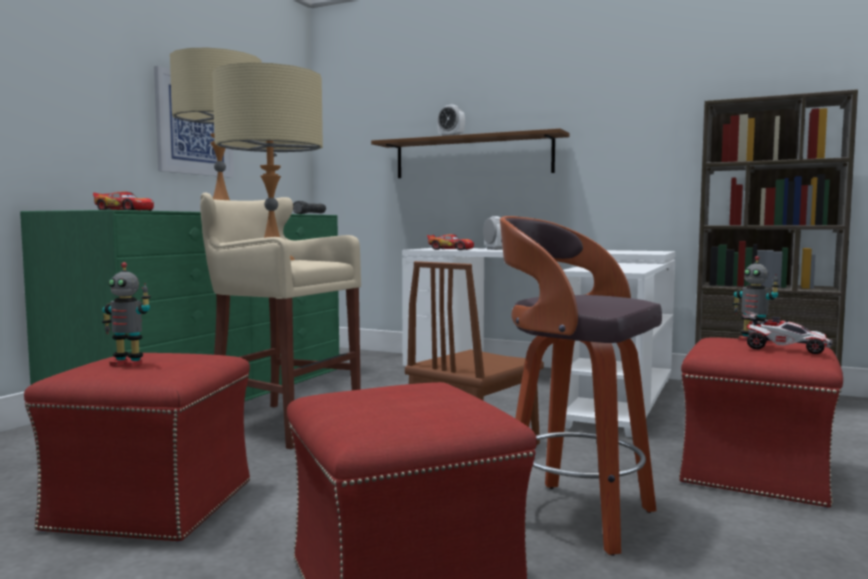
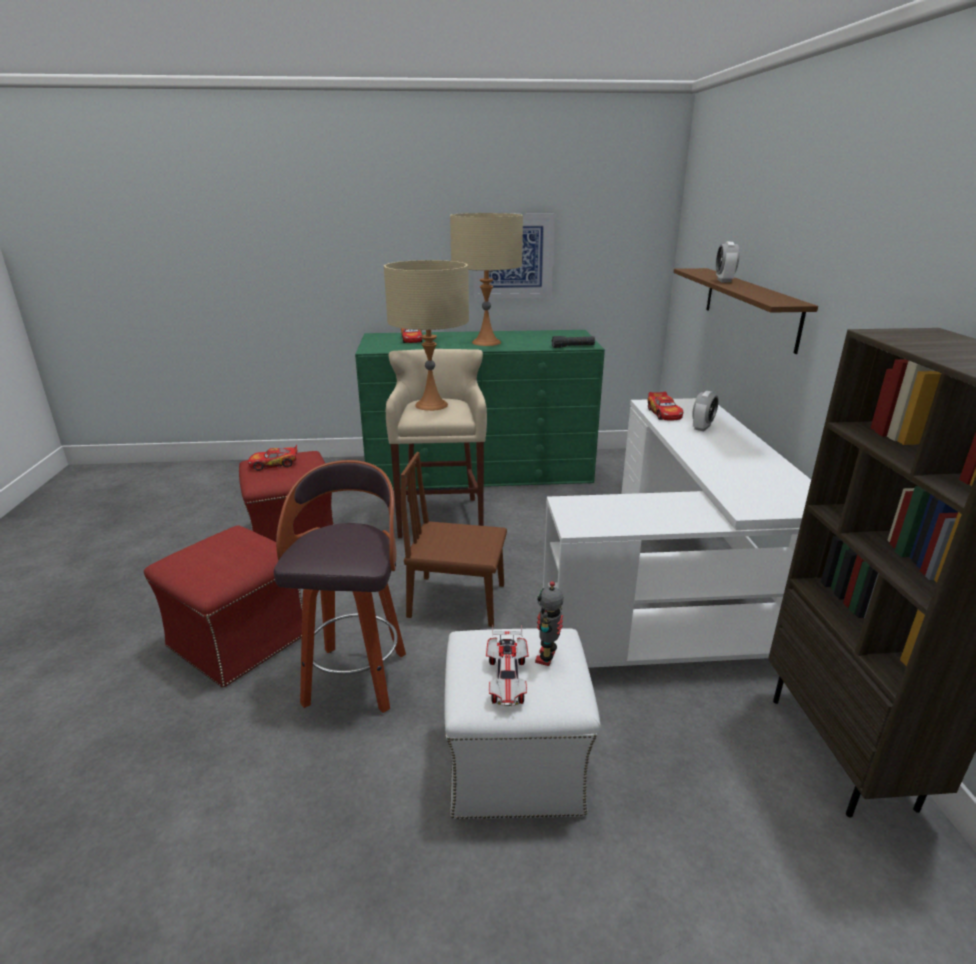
camera: 60 degrees right, 20 degrees up
(127, 364) = (274, 464): toy robot -> toy car
(755, 473) = (517, 763): red ottoman -> white ottoman

